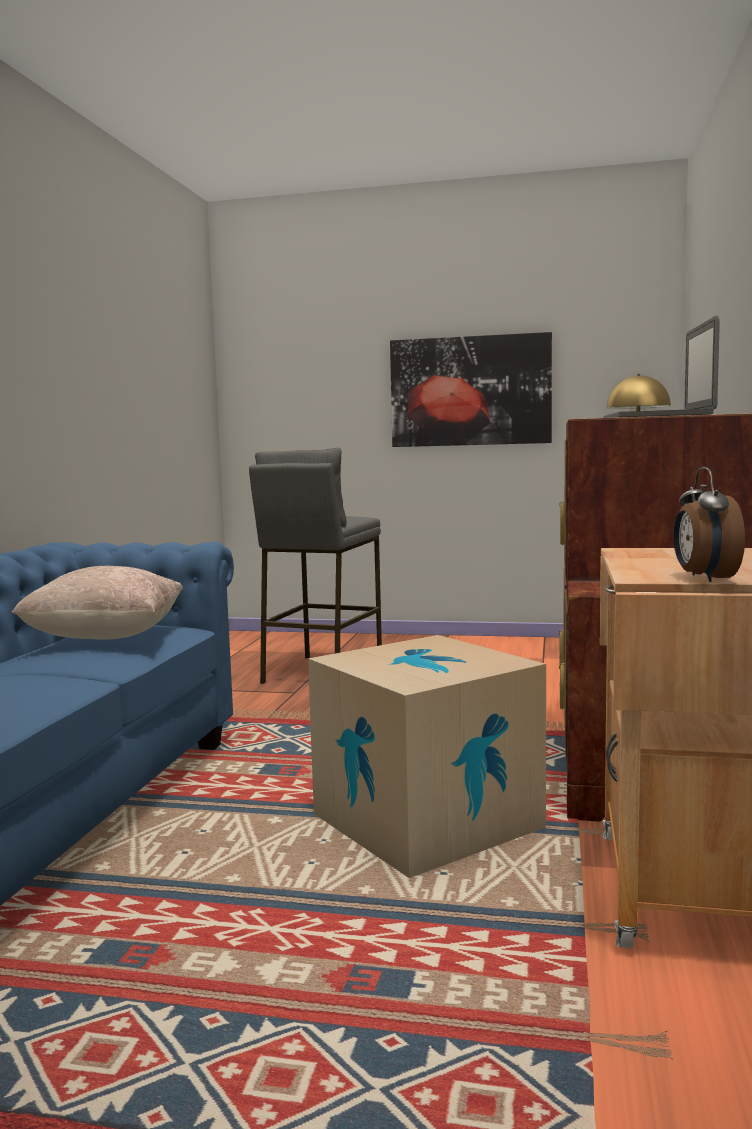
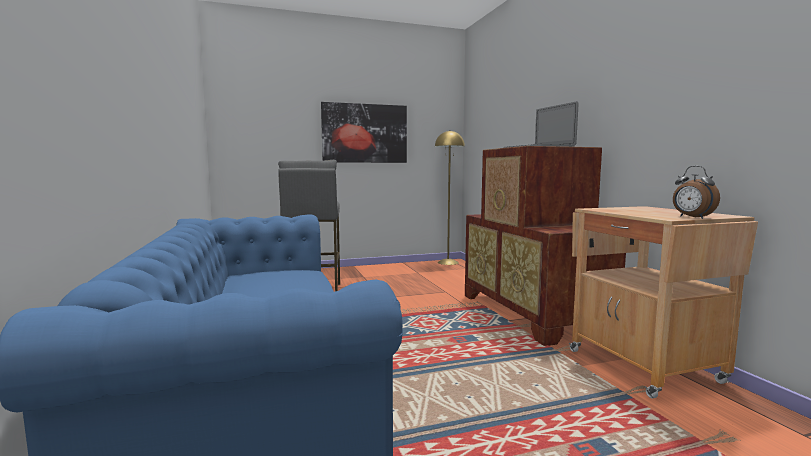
camera: 30 degrees left, 0 degrees up
(106, 638) = (275, 281): beige pillow -> none
(426, 822) = (488, 361): cardboard box -> none

